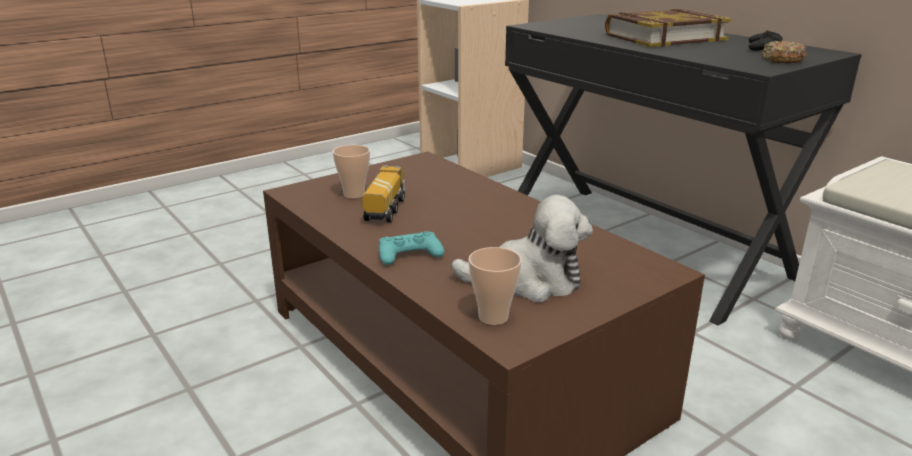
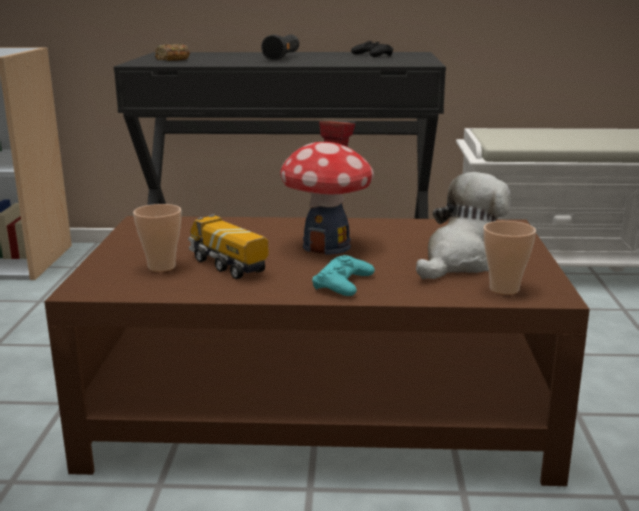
camera: 50 degrees left, 5 degrees down
(475, 223) = (327, 246): none -> toy house
(664, 37) = (282, 58): book -> black flashlight
(782, 60) = (412, 59): donut -> donut (173, 59)

